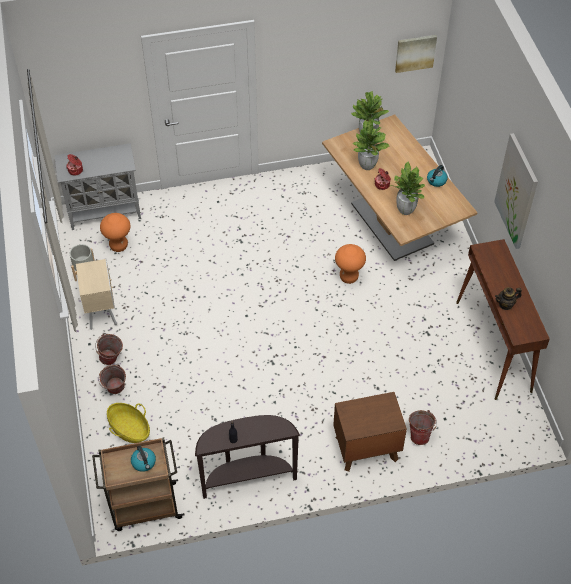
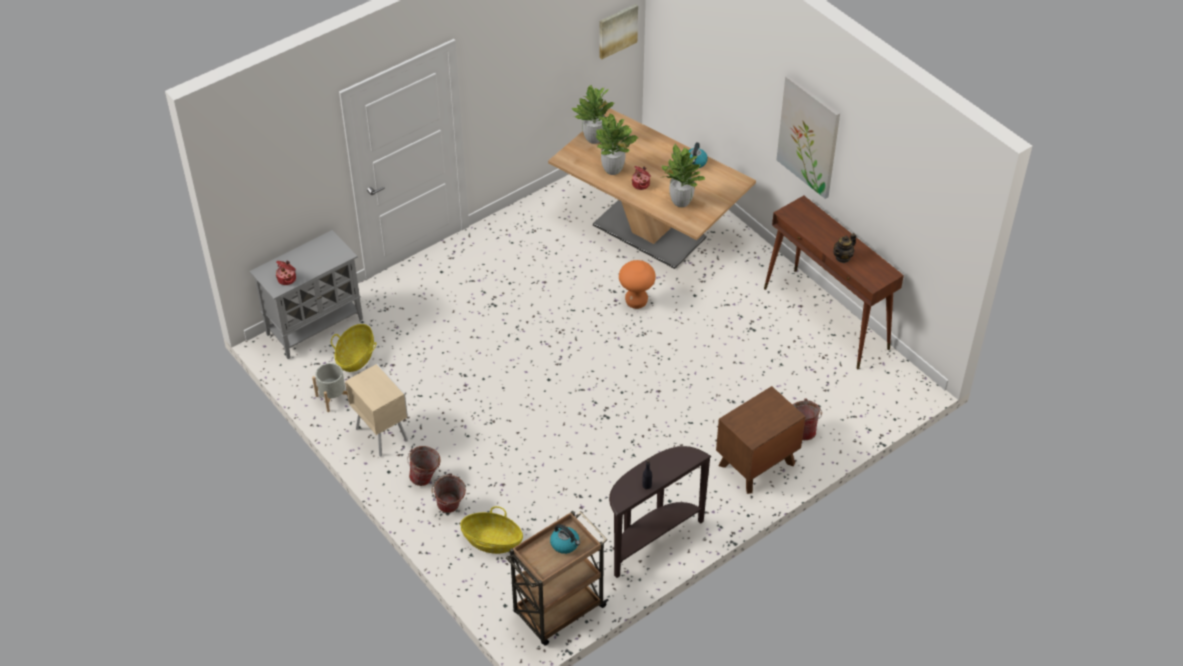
camera: 25 degrees left, 5 degrees down
(119, 246) = (355, 357): orange stool -> basket

